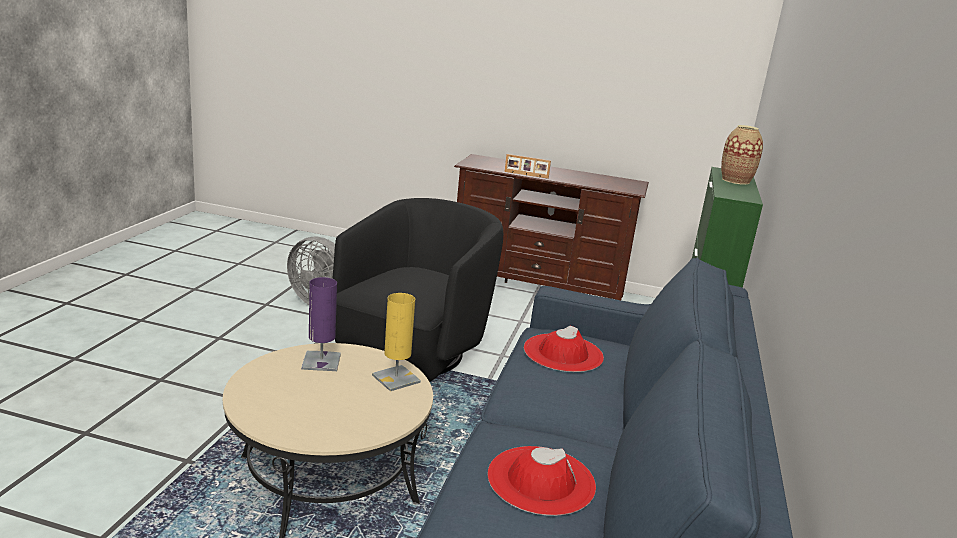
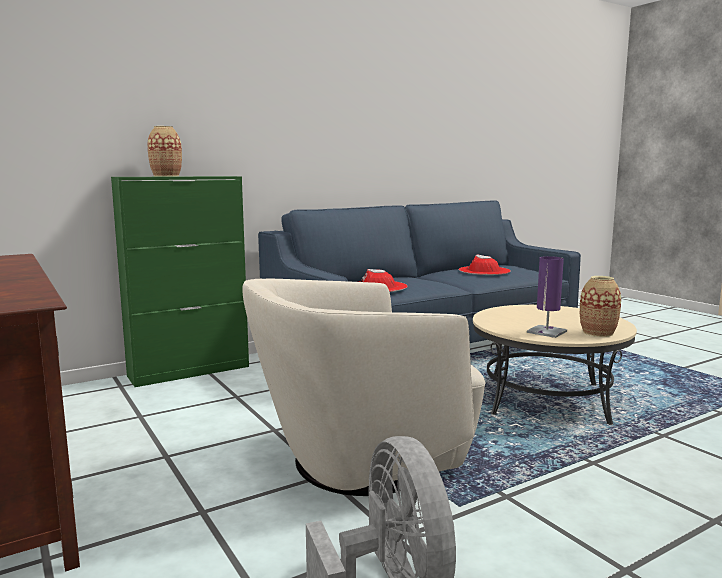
camera: 135 degrees left, 10 degrees down
(266, 375) = (598, 333): none -> vase
(396, 379) = (497, 317): yellow table lamp -> none
(413, 351) = (360, 461): black armchair -> beige armchair
(526, 175) = (38, 279): picture frame -> none

